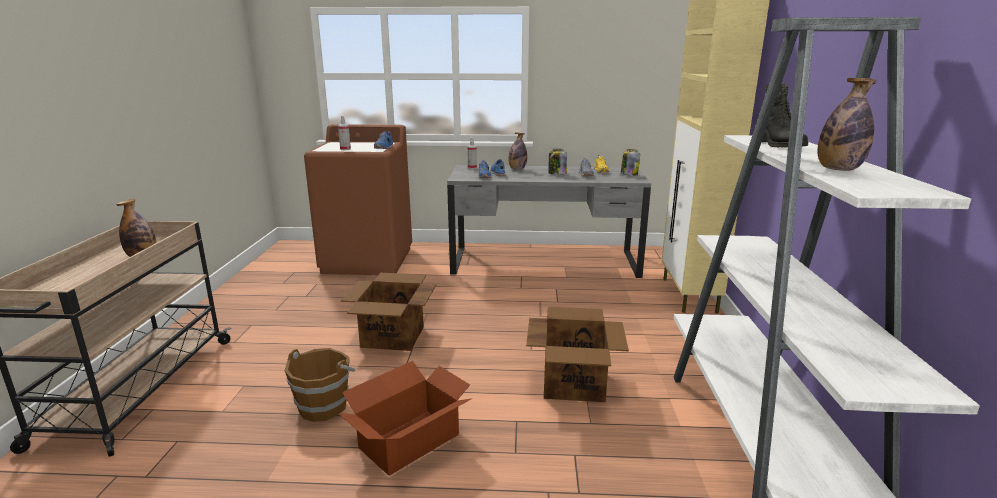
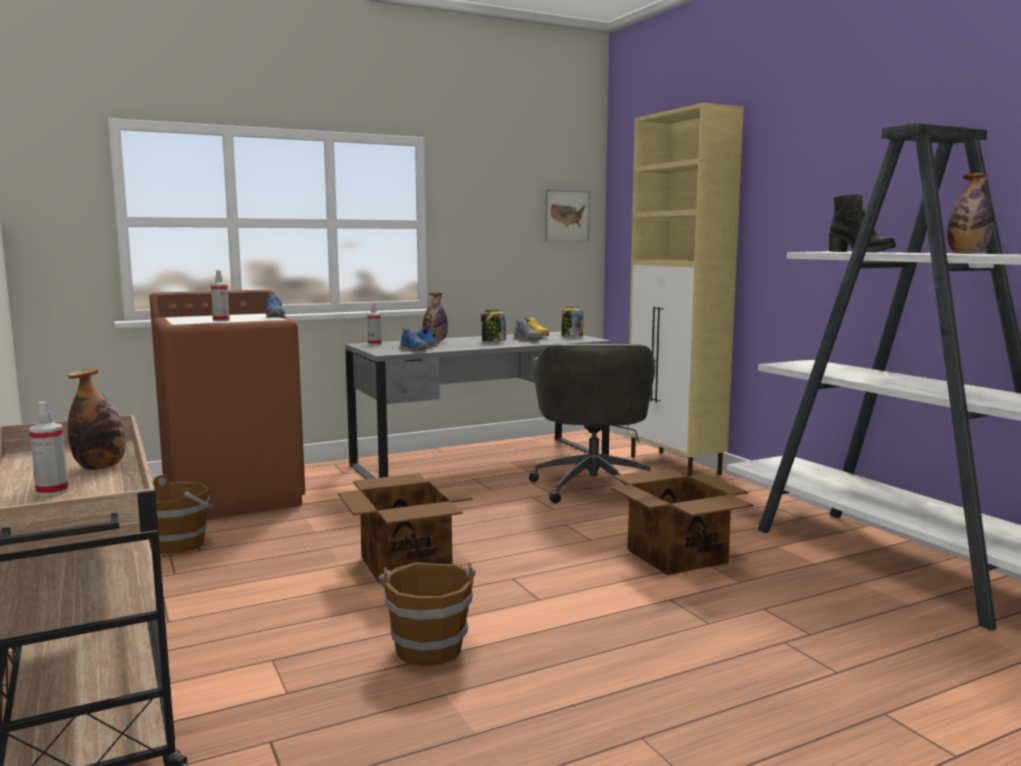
camera: 30 degrees left, 10 degrees down
(90, 272) = (52, 491): none -> spray bottle
(302, 289) = (179, 544): none -> brown bucket
(408, 441) = (585, 647): cardboard box -> none
(596, 301) = (593, 486): none -> grey office chair
(656, 68) = (566, 216): none -> picture

